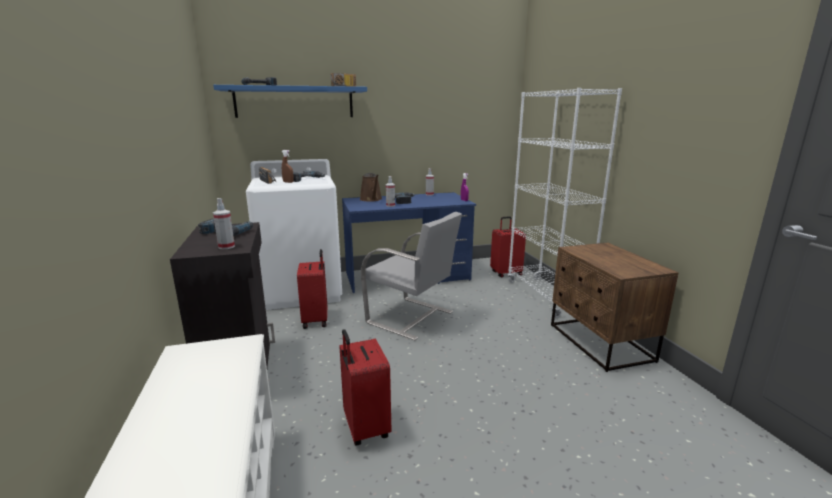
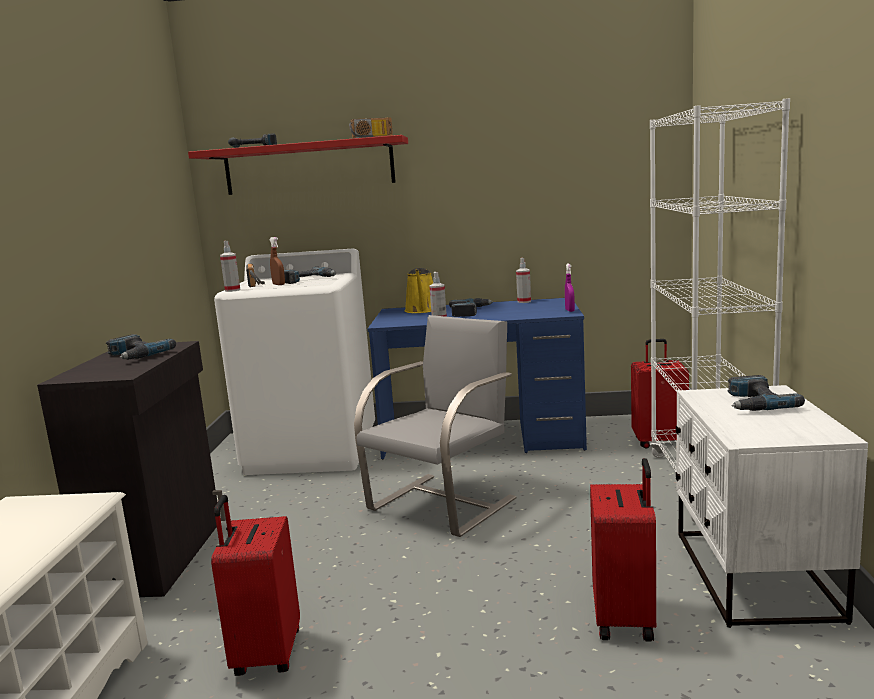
camera: 20 degrees right, 5 degrees down
(226, 247) = (116, 371): spray bottle -> spray bottle (232, 290)
(294, 102) = (309, 167): blue shelf -> red shelf
(316, 320) = (303, 495): red suitcase -> red suitcase (625, 619)
(371, 199) = (422, 310): brown watering can -> yellow watering can
(411, 318) = (444, 503): grey chair -> grey chair turned 105 degrees counterclockwise
(599, 343) = (753, 576): brown nightstand -> white nightstand
(604, 253) = (754, 403): none -> power drill

